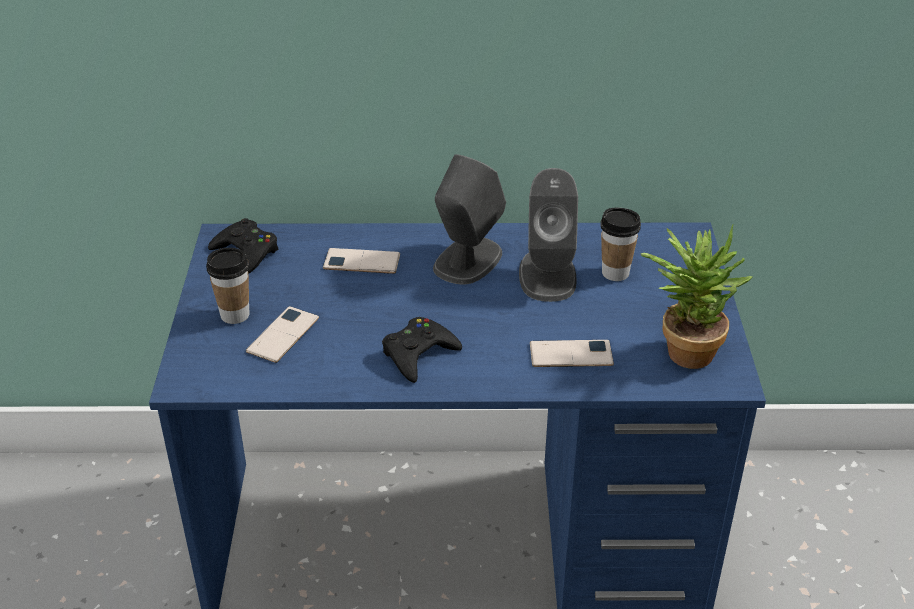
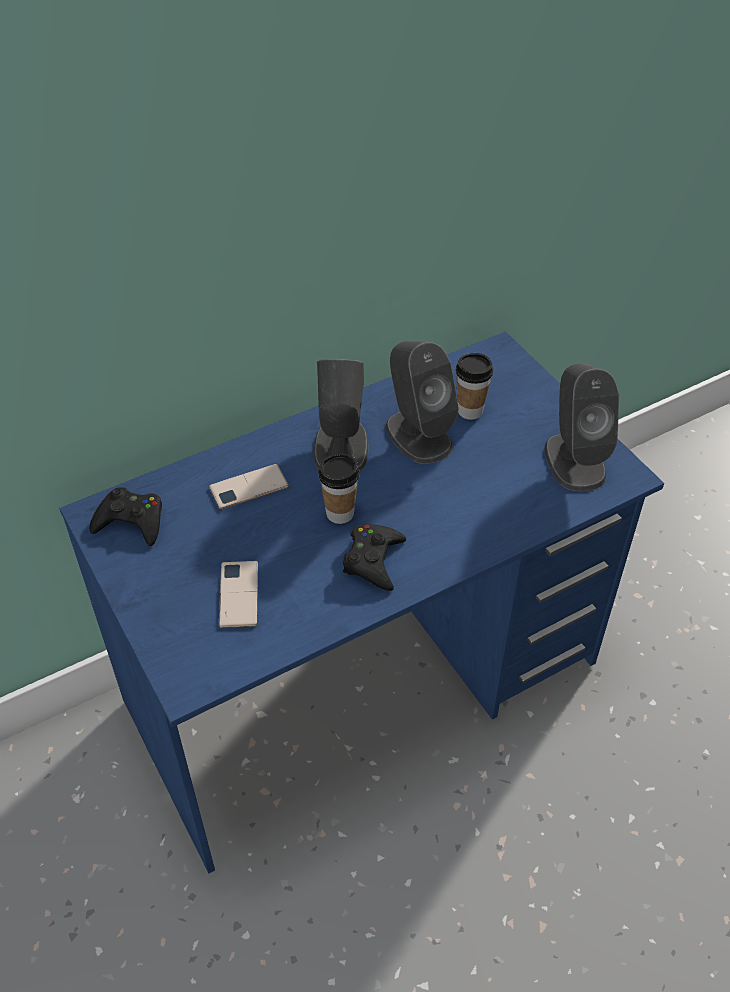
camera: 30 degrees left, 10 degrees up
(235, 315) = (176, 593): cup -> cup (340, 513)
(571, 354) = (495, 505): phone -> none
(685, 348) = (574, 461): potted plant -> grey speaker

